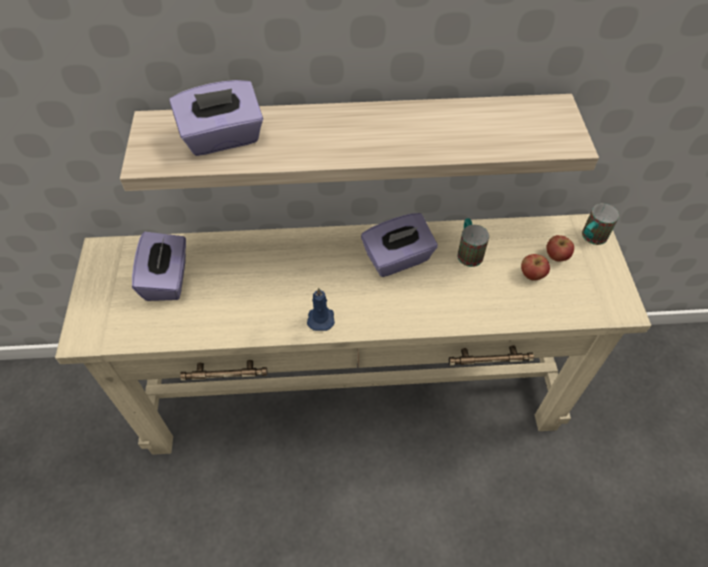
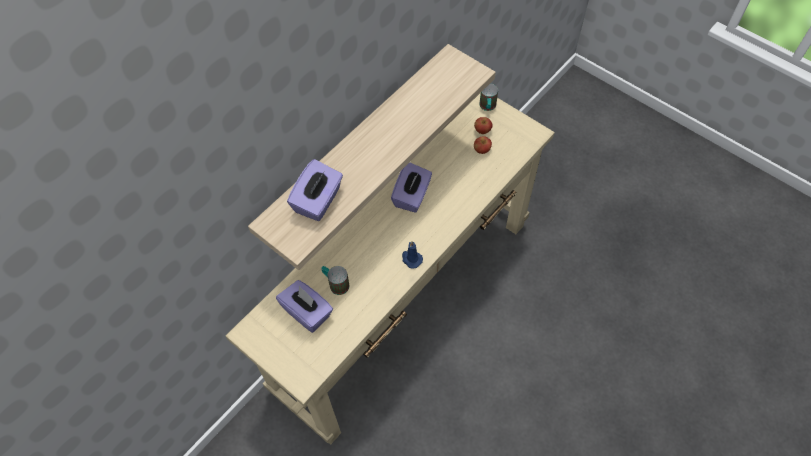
camera: 45 degrees left, 5 degrees up
(468, 251) = (440, 163): mug -> mug (335, 284)

